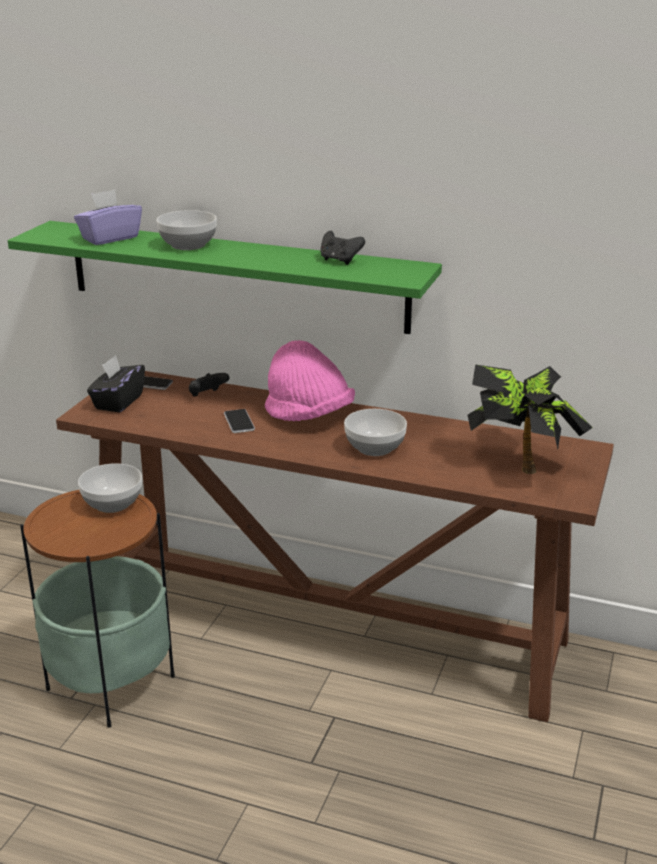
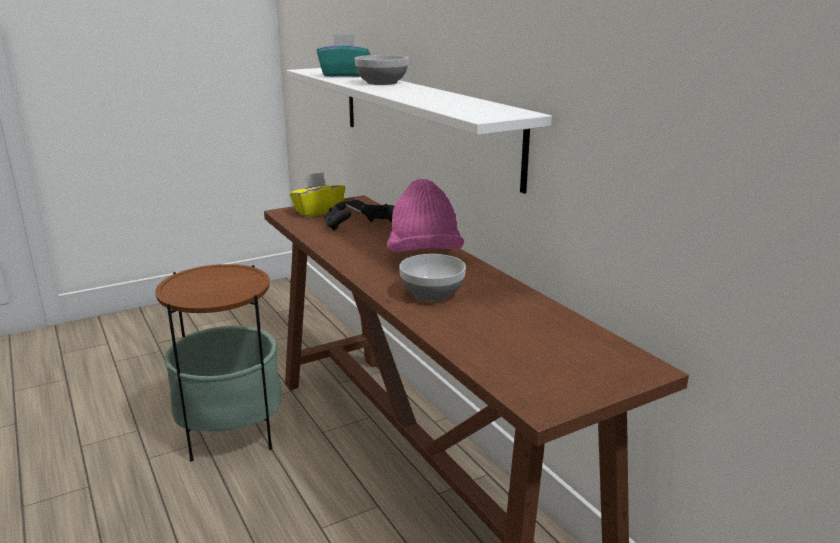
camera: 40 degrees right, 5 degrees down
(110, 238) = (345, 75): purple tissue box -> turquoise tissue box
(112, 504) = (242, 279): bowl -> none
(118, 402) = (318, 211): black tissue box -> yellow tissue box
(235, 276) = (422, 120): green shelf -> white shelf
(239, 422) = (367, 245): phone -> none
(340, 260) = (464, 102): black game controller -> black game controller (337, 227)
(521, 463) = (544, 353): potted plant -> none

